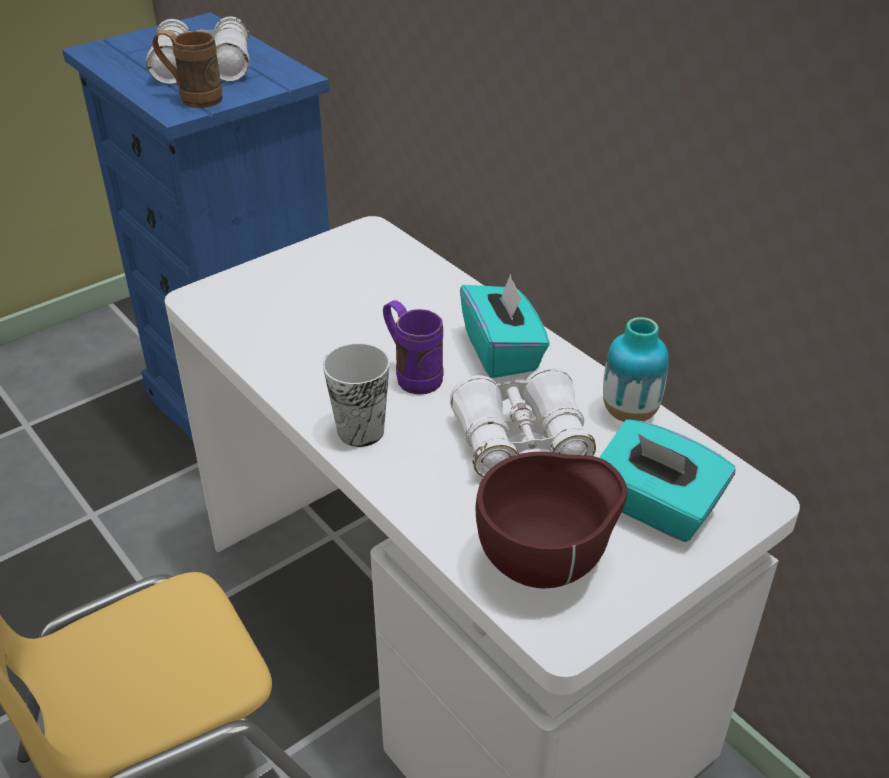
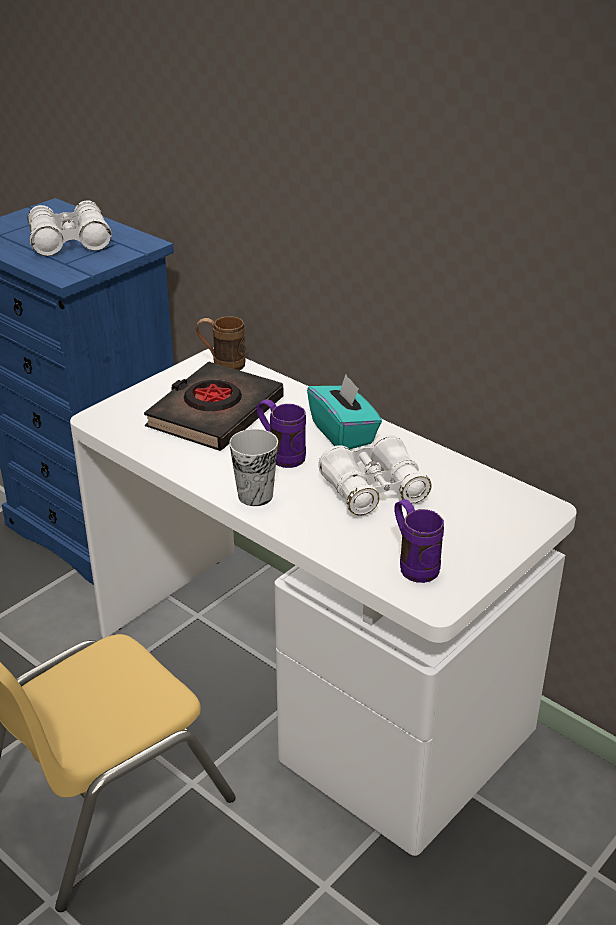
camera: 10 degrees left, 5 degrees down
(192, 98) = (72, 265): brown mug -> brown mug (222, 364)
(345, 306) = (215, 414): none -> black book
(546, 565) = (413, 564): brown bowl -> purple mug
(629, 413) = (446, 464): vase -> none
(655, 508) = (479, 521): turquoise tissue box -> none

